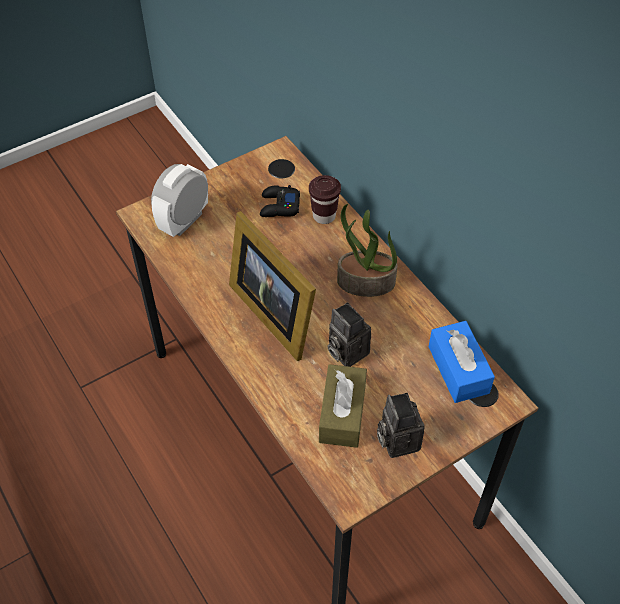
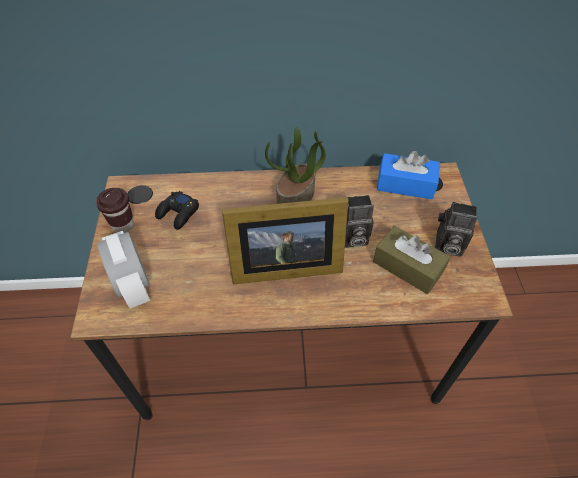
camera: 60 degrees left, 0 degrees up
(324, 216) = (212, 191): brown cup -> brown cup (123, 225)

